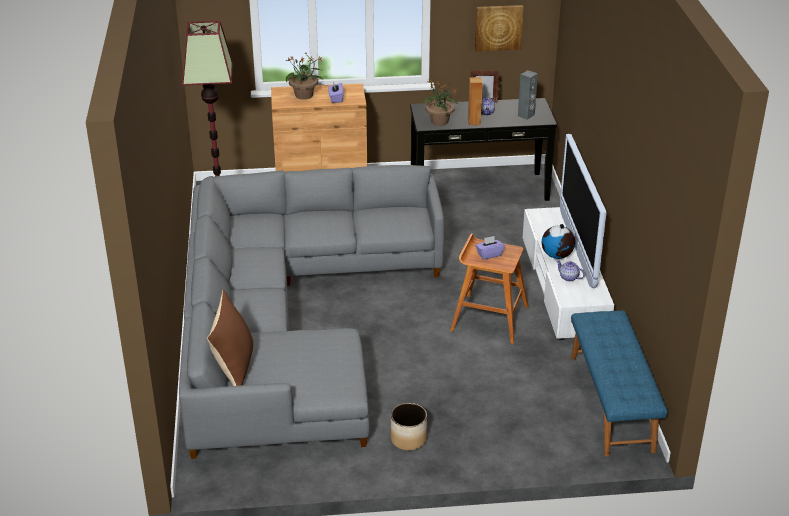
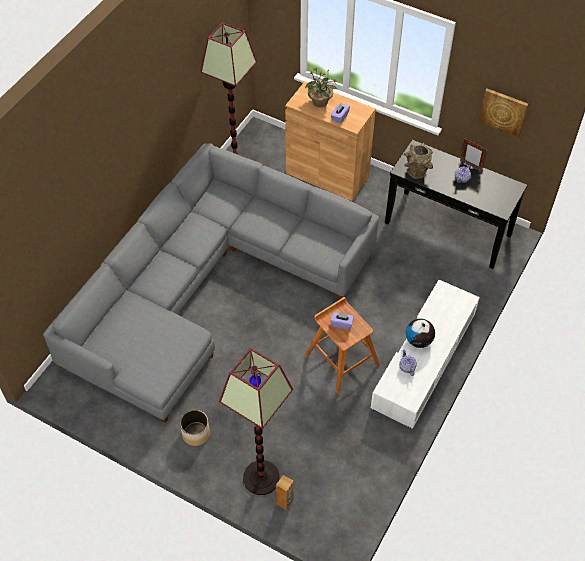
camera: 35 degrees right, 20 degrees up
(234, 366) = (105, 322): brown pillow -> none
(439, 122) = (416, 171): potted plant -> brown vase
(474, 122) = (443, 184): brown speaker -> brown speaker (285, 502)
(513, 439) = (261, 477): none -> floor lamp
(526, 115) = (491, 198): grey speaker -> none
(577, 249) = (440, 342): television -> none
(612, 402) = (357, 489): blue bench -> none

